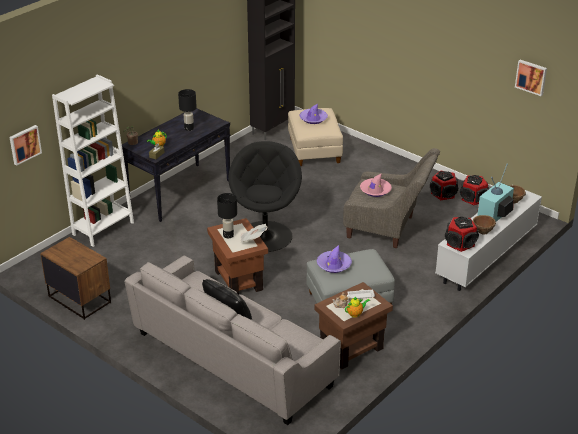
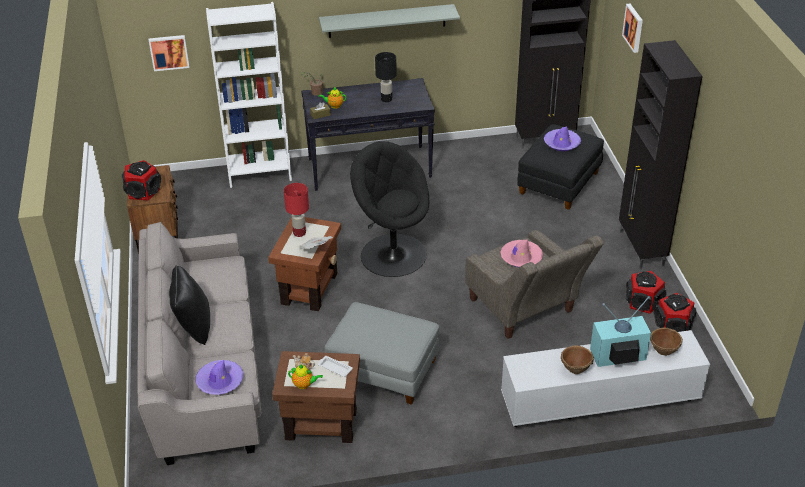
camera: 40 degrees right, 5 degrees up
(168, 67) = (387, 21): none -> grey shelf
(228, 235) = (299, 233): black table lamp -> red table lamp
(265, 235) = (392, 254): black armchair -> black armchair turned 105 degrees counterclockwise
(315, 151) = (559, 184): beige ottoman -> black ottoman
(334, 265) = (367, 319): purple hat -> purple hat (220, 381)
(407, 166) = (641, 249): none -> black cabinet
(459, 243) = (529, 368): speaker -> speaker (143, 191)
(531, 77) = (759, 194): picture -> picture (634, 27)

